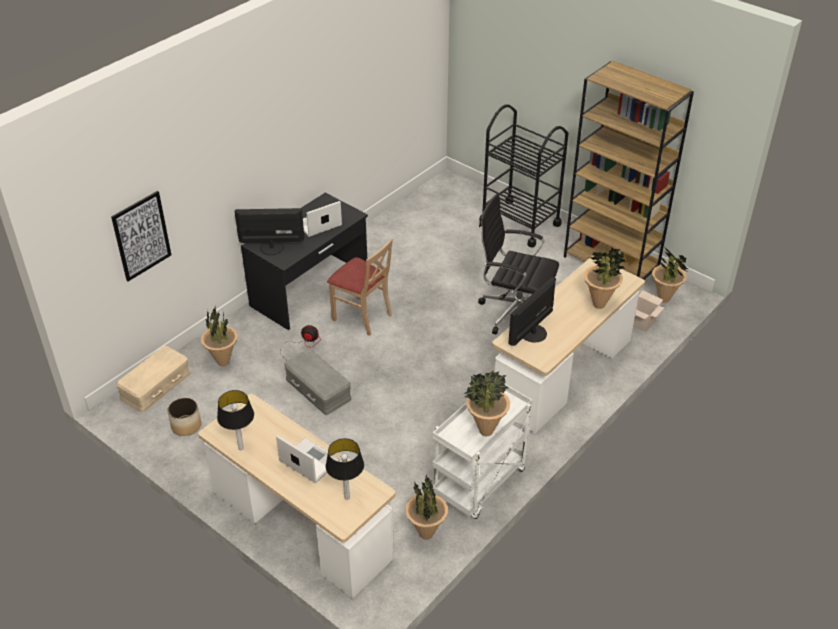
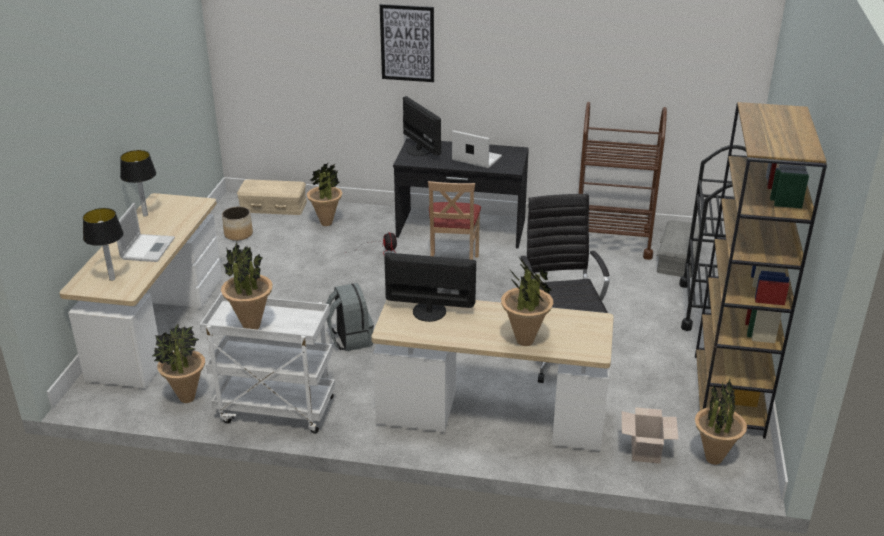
camera: 60 degrees right, 10 degrees down
(141, 236) = (300, 61): picture -> picture (407, 43)
(317, 389) = (332, 277): grey storage box -> grey storage box (677, 258)
(400, 225) = (612, 241): none -> brown cart
(417, 410) = (350, 339): none -> grey backpack

